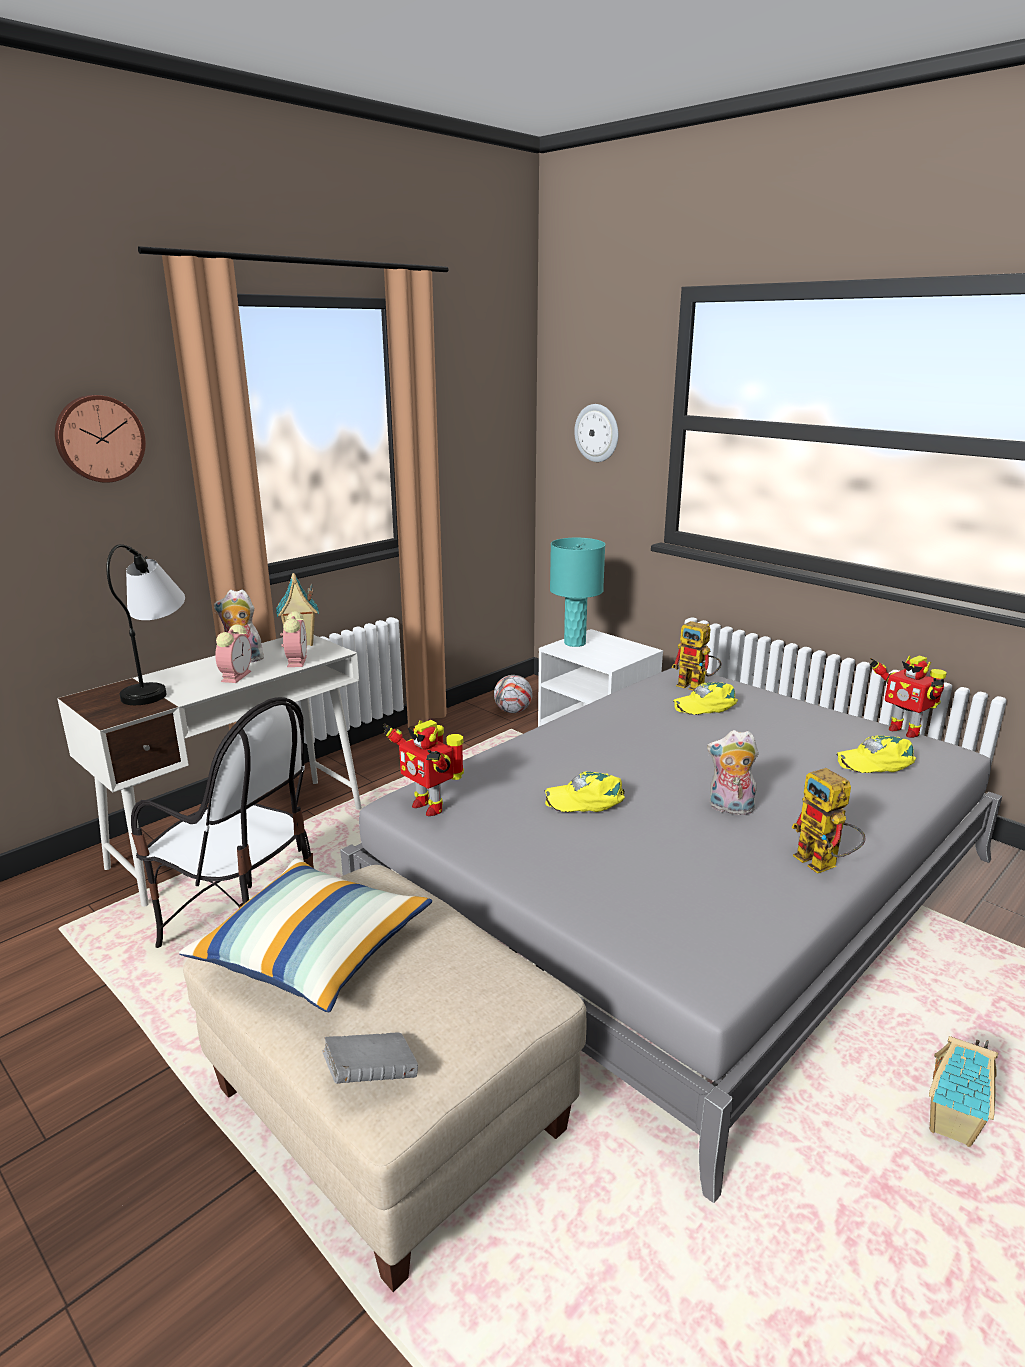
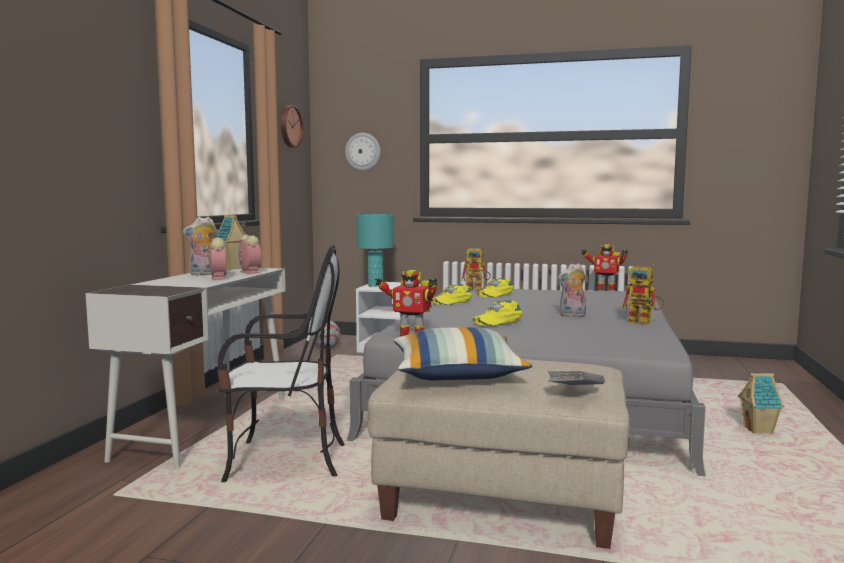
camera: 30 degrees left, 15 degrees down
(99, 438) = (100, 93): wall clock -> wall clock (289, 126)
(160, 685) = (165, 284): table lamp -> none
(876, 761) = (612, 296): yellow cap -> yellow cap (452, 301)

